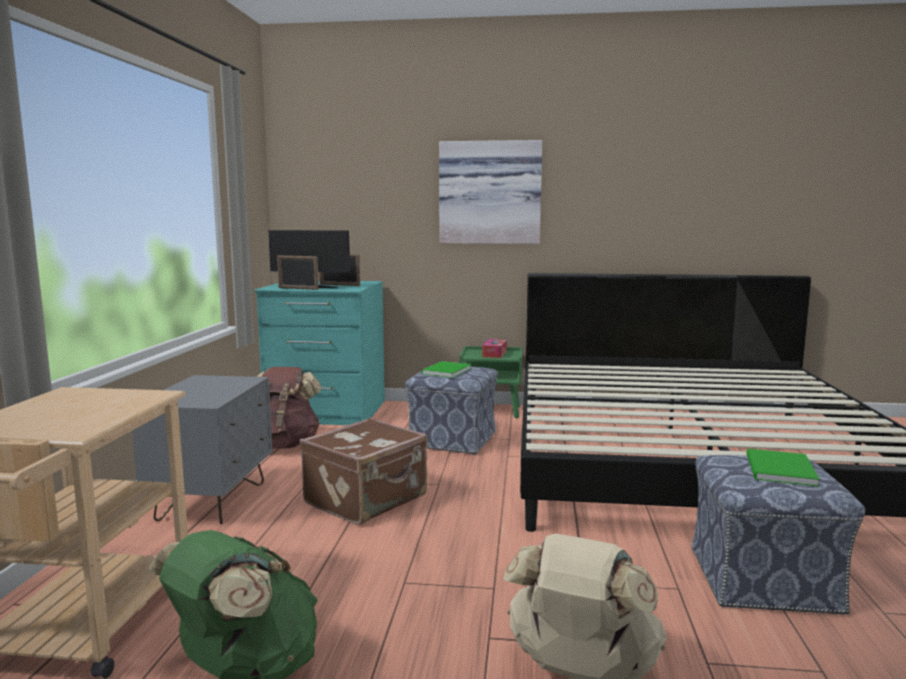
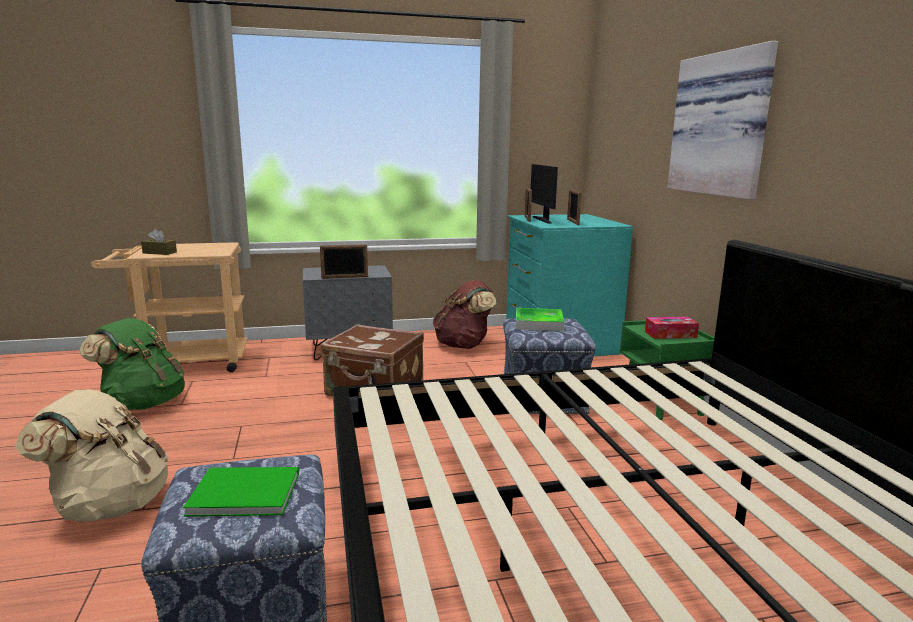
camera: 70 degrees right, 5 degrees up
(78, 423) = (159, 253): none -> brown tissue box
(238, 391) = (344, 277): none -> picture frame
(444, 371) = (538, 323): green book -> tray

